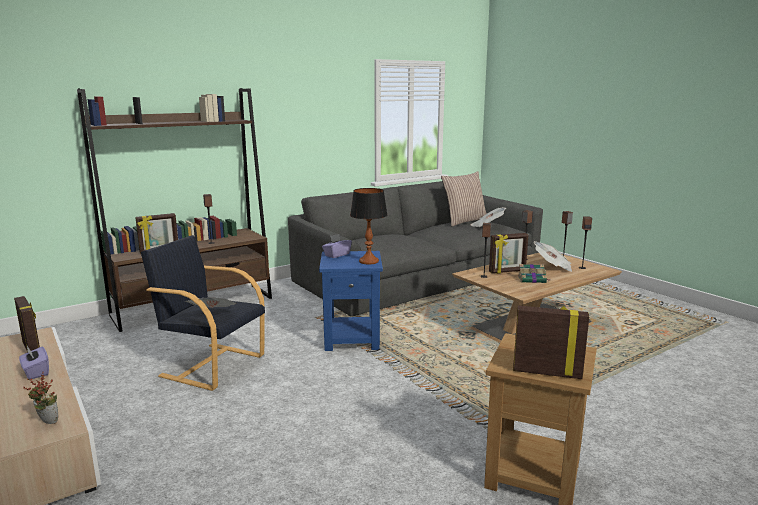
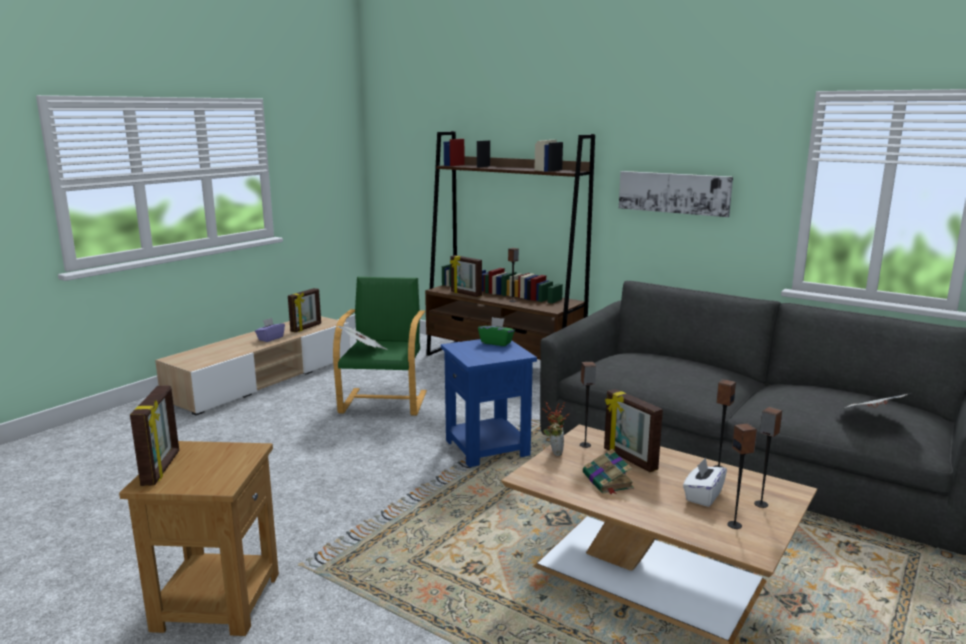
camera: 70 degrees right, 0 degrees up
(46, 422) = (201, 359): potted plant -> potted plant (554, 451)
(212, 365) = (384, 401): black armchair -> green armchair
(302, 130) = (674, 193): none -> picture
(336, 255) = (496, 342): purple tissue box -> green tissue box
(369, 261) = (485, 358): table lamp -> none
(464, 221) = (870, 398): pillow -> none
(553, 267) = (703, 496): newspaper -> white tissue box

